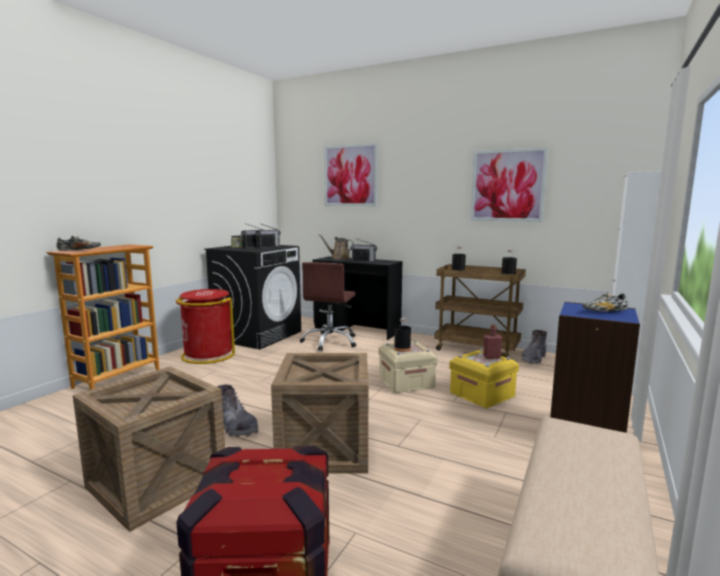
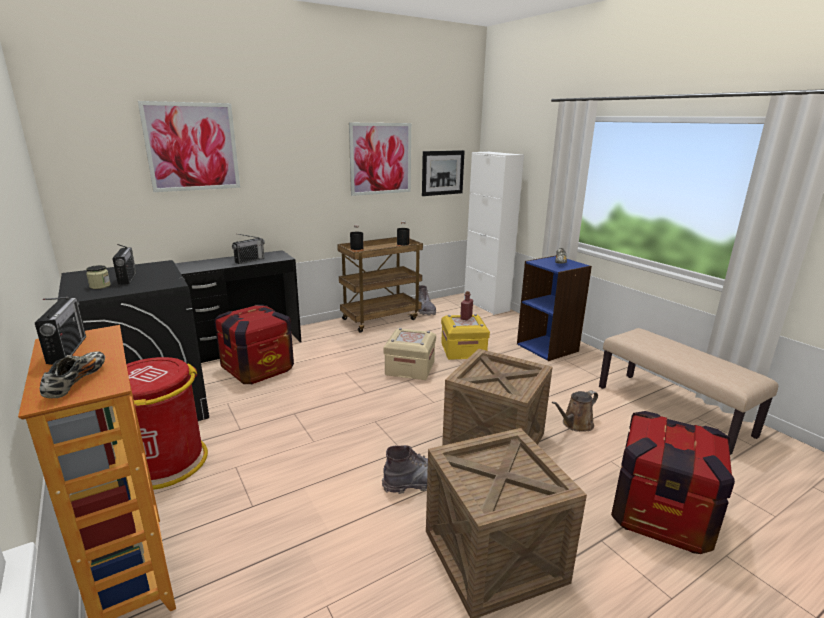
camera: 60 degrees left, 10 degrees up
(268, 247) = (148, 273): radio -> radio (67, 350)
(330, 342) = (258, 369): brown office chair -> crate
(339, 258) = (206, 264): brown watering can -> brown watering can (575, 424)
(402, 349) = (411, 339): black bottle -> none
(594, 203) = (442, 173): none -> picture

